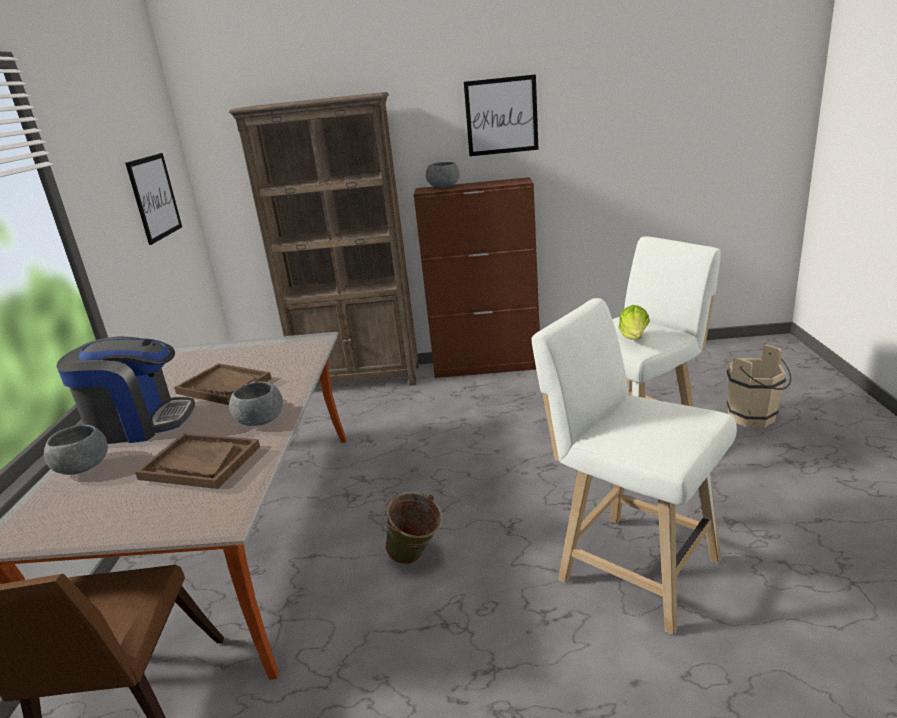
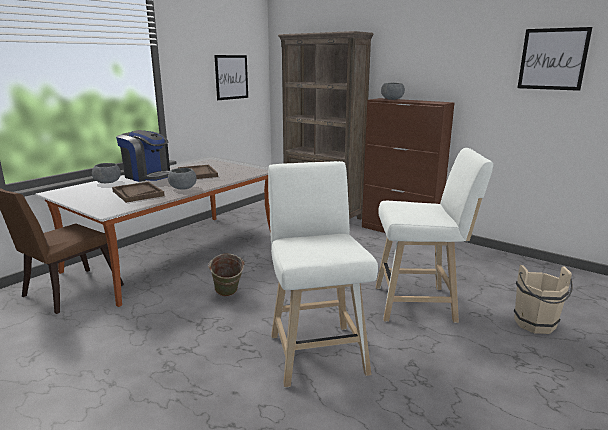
camera: 35 degrees right, 5 degrees down
(501, 116) = (442, 55): picture -> picture (553, 59)
(634, 338) = (407, 212): lettuce -> none

